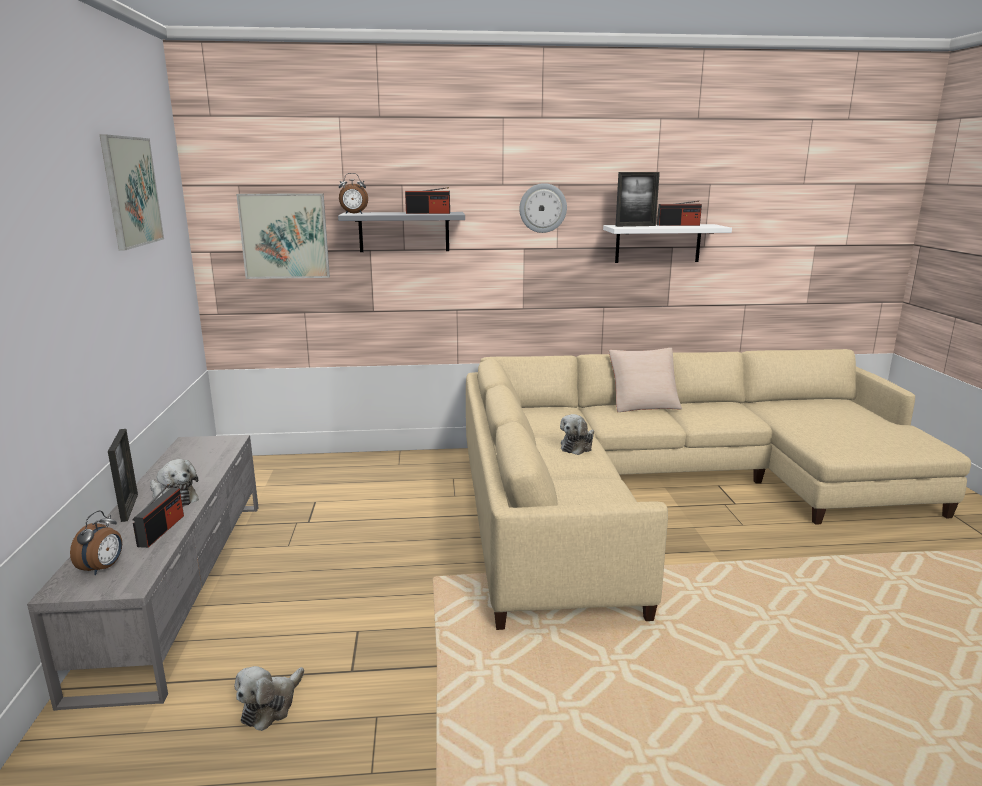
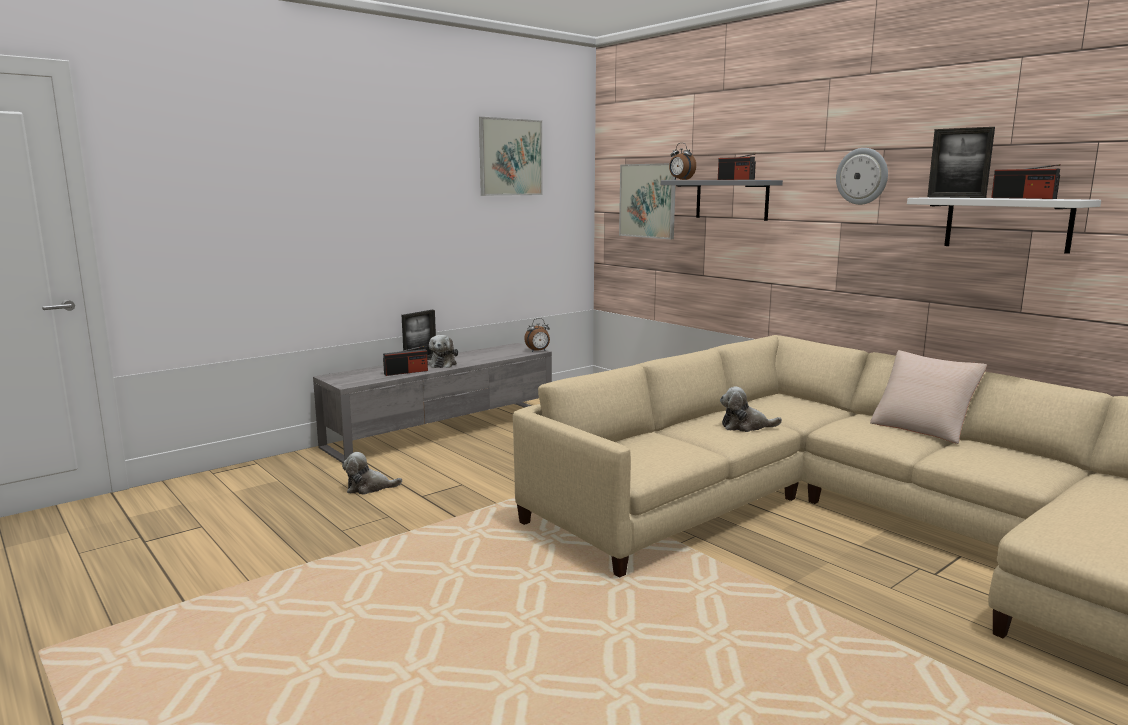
camera: 55 degrees right, 5 degrees down
(103, 568) = (356, 376): alarm clock -> alarm clock (538, 351)

